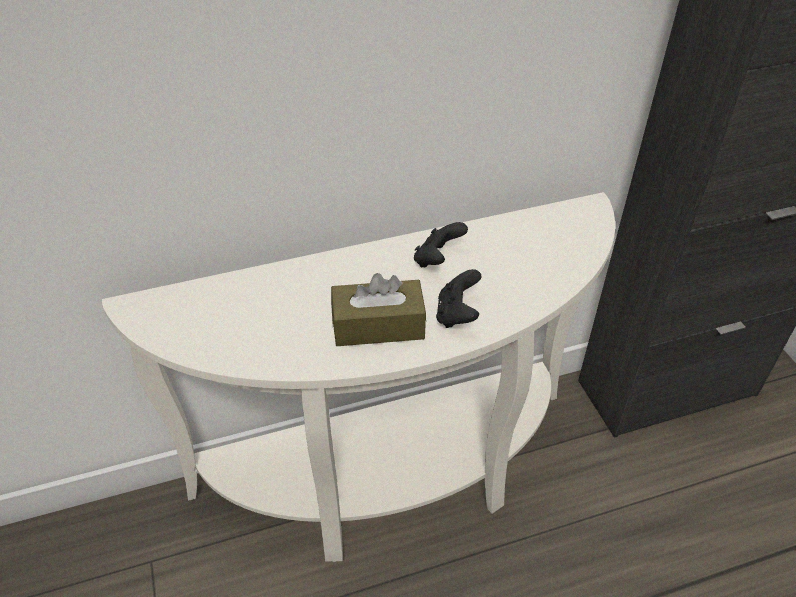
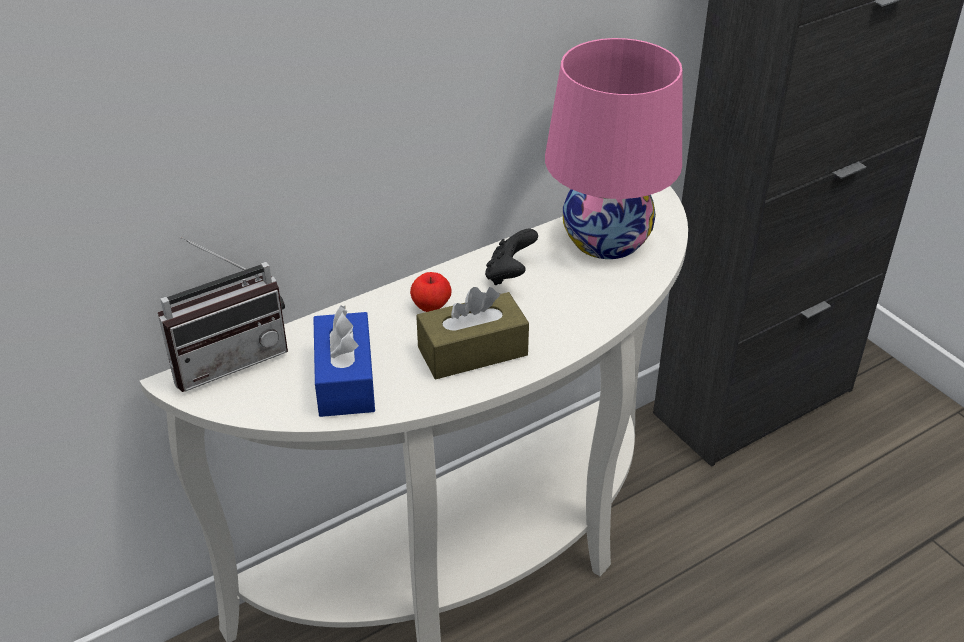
camera: 15 degrees left, 5 degrees down
(177, 292) = (227, 358): none -> radio
(262, 331) = (345, 379): none -> blue tissue box
(359, 278) = (431, 307): none -> apple
(457, 314) = (553, 325): black game controller -> none
(535, 241) = (607, 239): none -> pink table lamp

